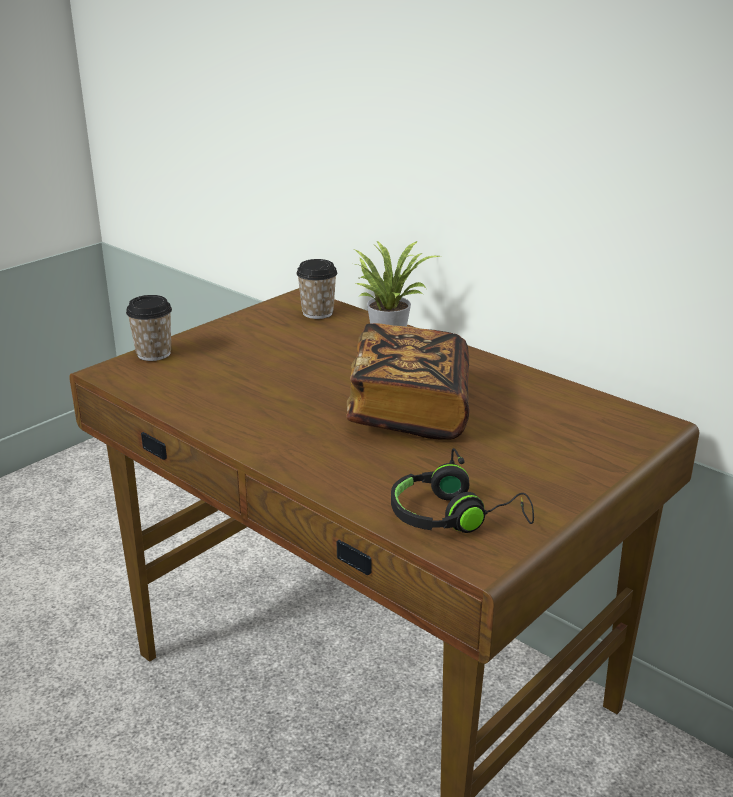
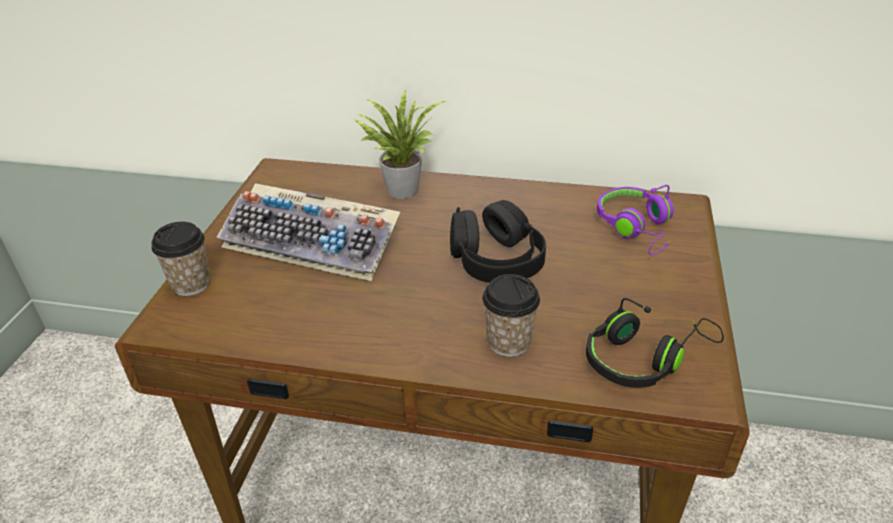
camera: 30 degrees left, 10 degrees up
(272, 354) = (314, 242): none -> keyboard
(317, 313) = (311, 182): cup -> cup (509, 342)
(409, 410) = (496, 260): book -> black headphones
(578, 427) = (637, 228): none -> purple headphones

